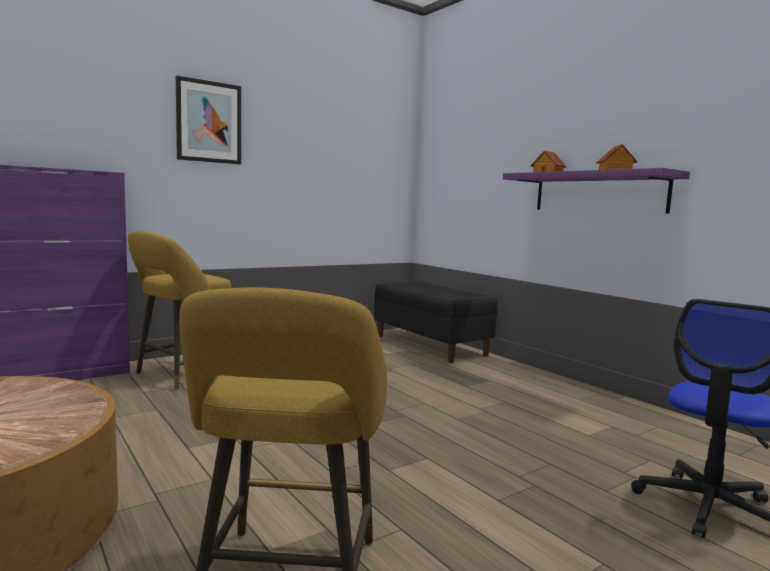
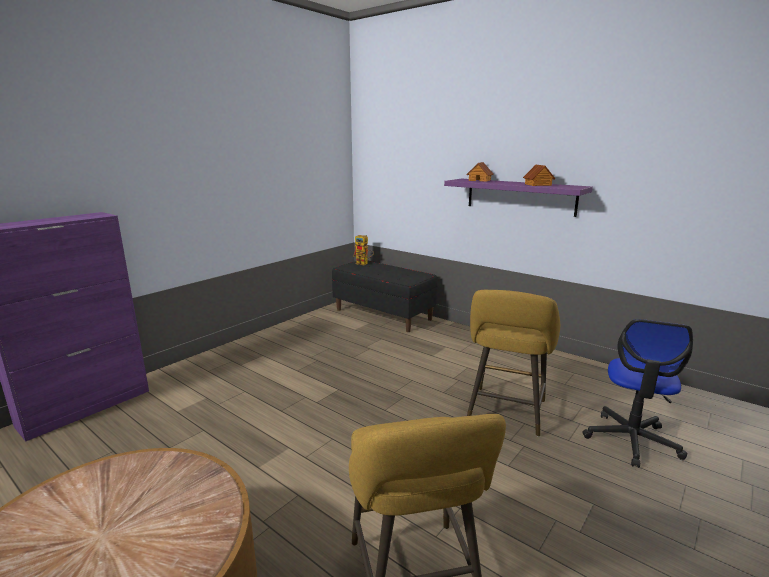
camera: 15 degrees left, 10 degrees up
(181, 375) = (198, 385): yellow stool -> yellow stool (505, 414)
(209, 122) = (178, 147): picture -> none
(416, 284) = (364, 264): none -> toy robot

